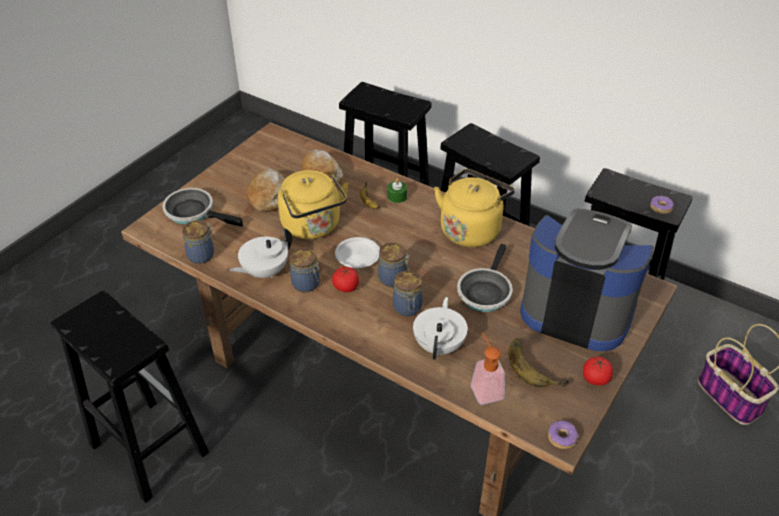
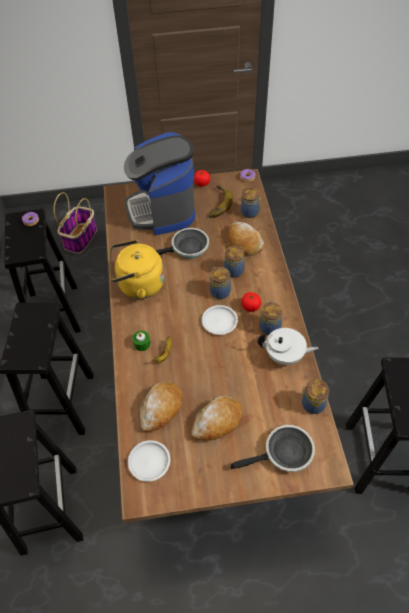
camera: 130 degrees left, 10 degrees up
(194, 212) = (284, 453): frying pan -> frying pan turned 90 degrees counterclockwise
(289, 149) = (149, 462): none -> white plate
(313, 227) = (219, 365): yellow kettle -> none
(439, 345) = (244, 242): white teapot -> bread
(484, 388) = (250, 212): soap dispenser -> jar

